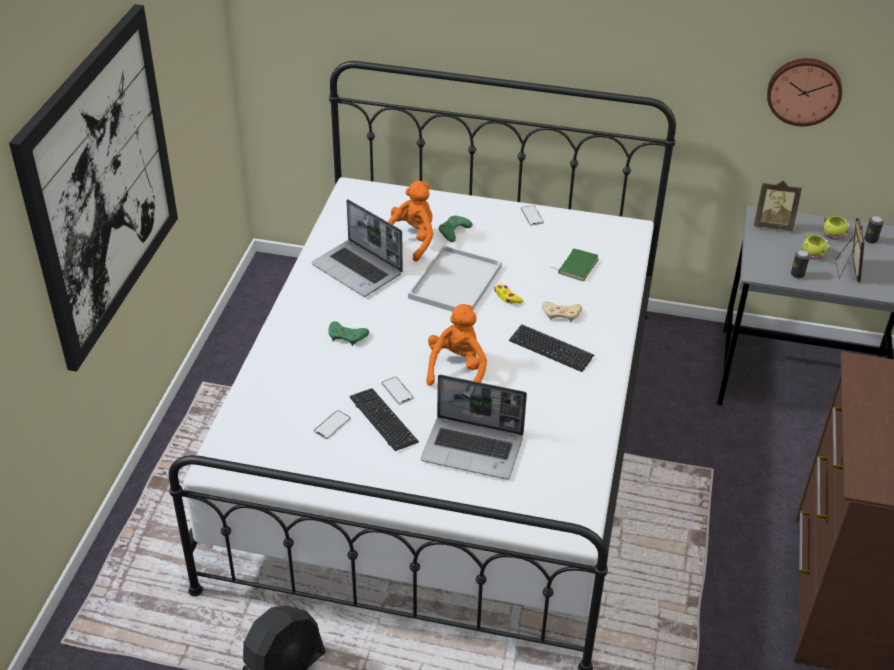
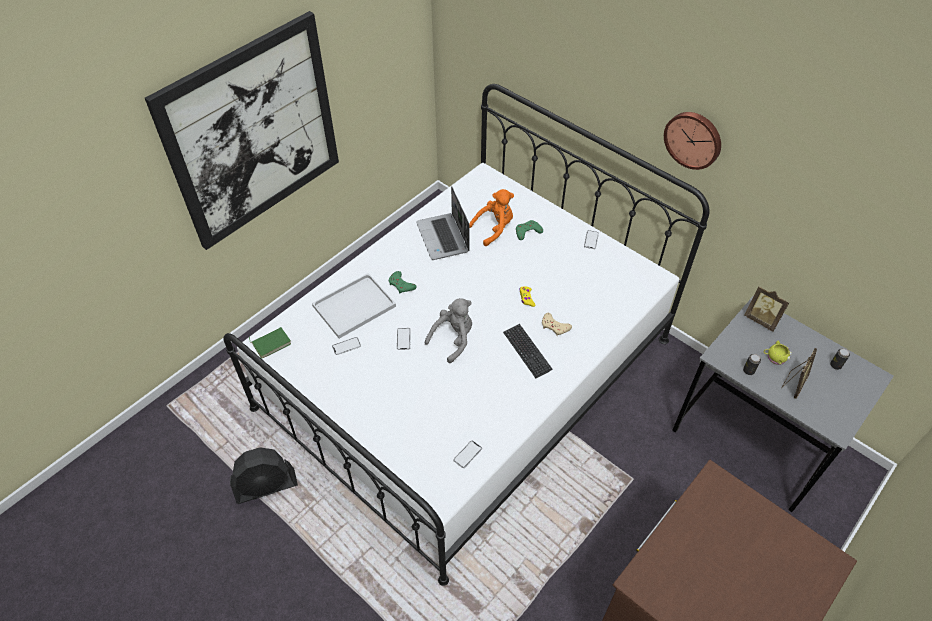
camera: 30 degrees right, 10 degrees up
(383, 420) = (379, 357): keyboard -> none
(455, 283) = (499, 273): white tray -> white tray (353, 307)
(457, 369) = (453, 339): orange plush toy -> grey plush toy
(474, 449) = (421, 404): laptop -> none
(568, 476) = (467, 454): none -> phone
(576, 266) = (594, 293): green book -> green book (271, 343)
(804, 90) = (819, 226): wall clock -> wall clock (693, 139)
(832, 235) = (805, 347): yellow mug -> none

